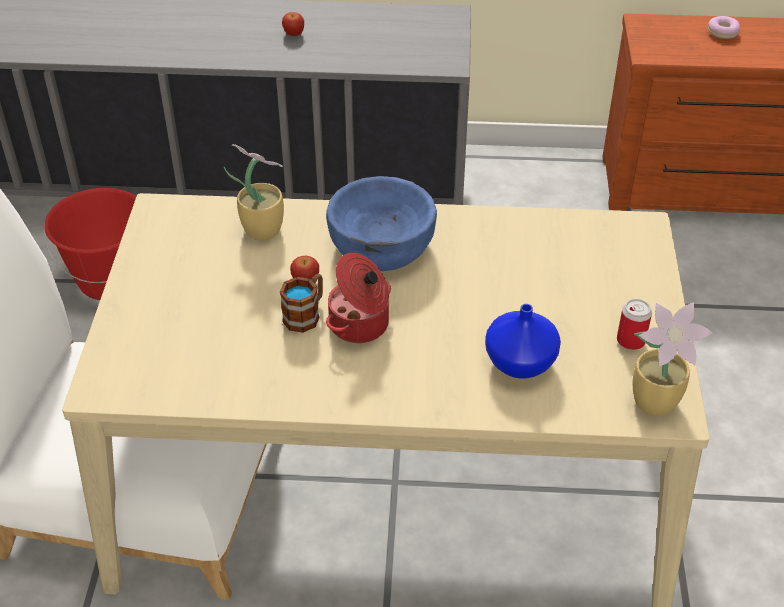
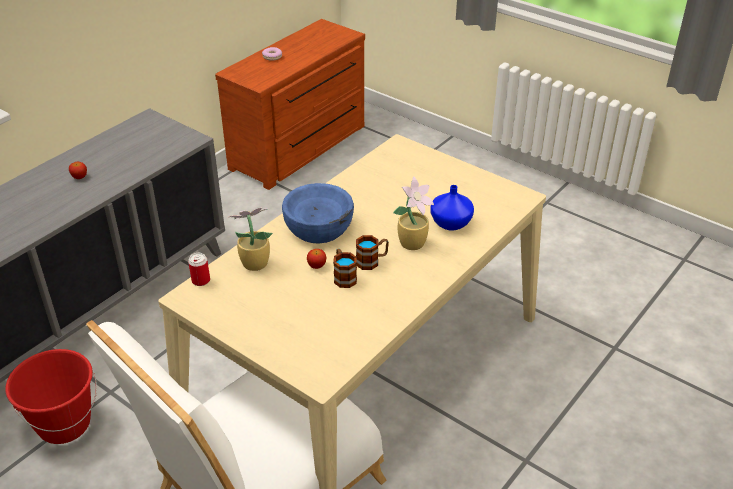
camera: 55 degrees left, 5 degrees down
(360, 325) = (372, 261): cooking pot -> mug
(630, 340) = (469, 185): can -> can (201, 280)
(657, 402) = (513, 197): potted plant -> potted plant (413, 243)

